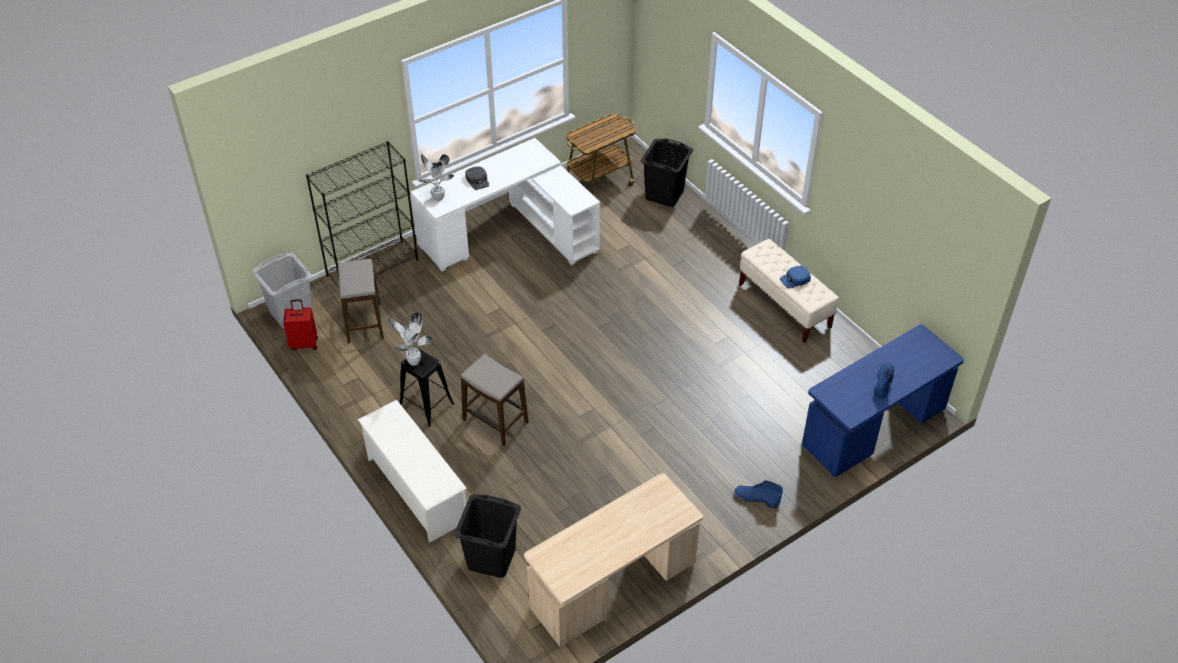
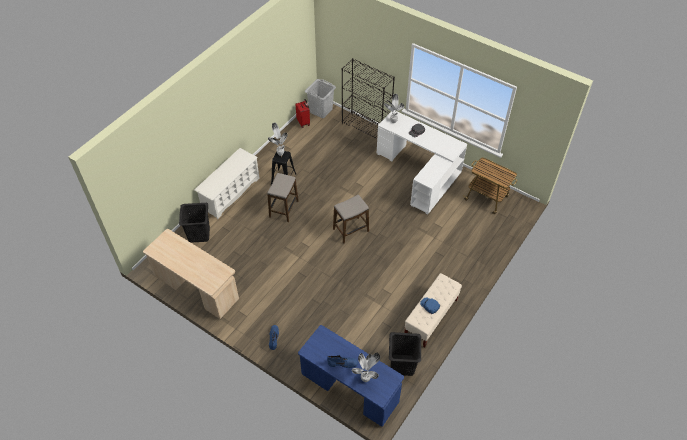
camera: 70 degrees right, 5 degrees up
(364, 323) = (326, 138): stool -> stool (351, 230)
(664, 194) = (495, 232): black laundry basket -> black laundry basket (402, 364)
(915, 363) = (366, 378): none -> potted plant

